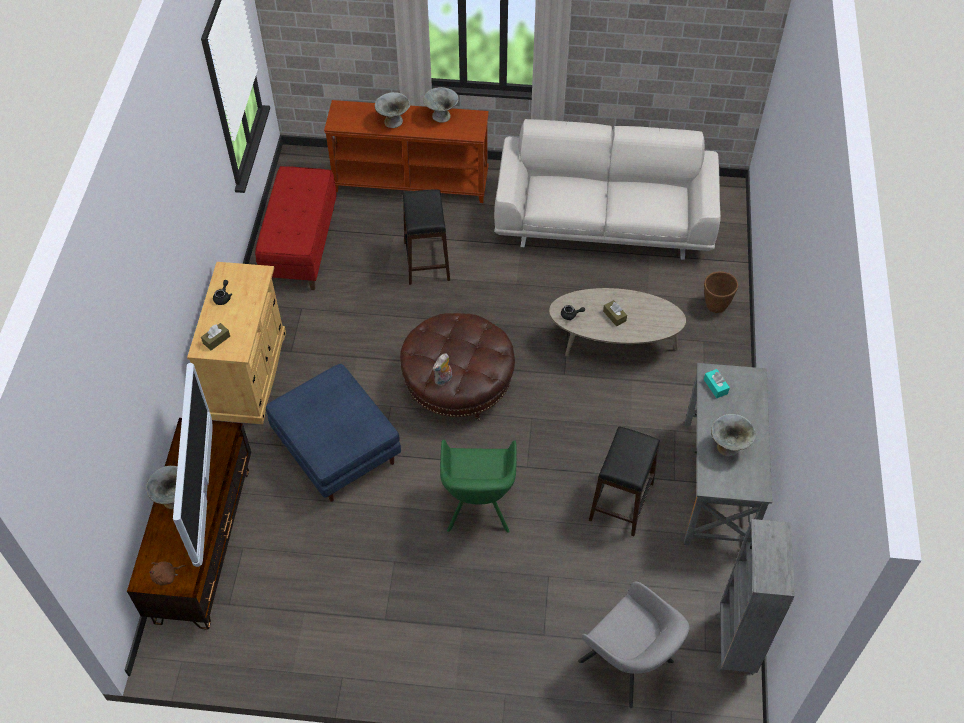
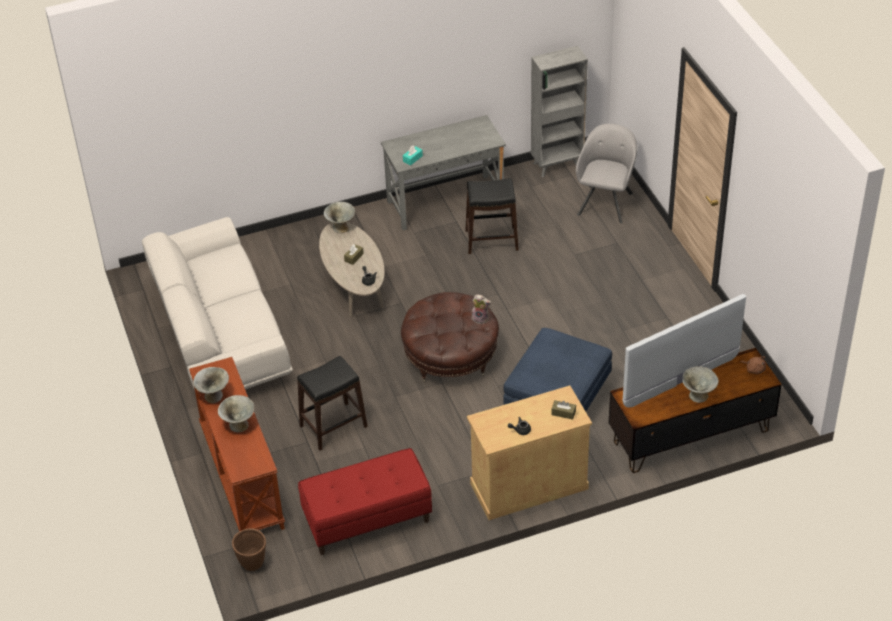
camera: 115 degrees left, 10 degrees down
(478, 507) = (548, 305): green armchair -> none
(715, 306) = (280, 245): brown planter -> brown planter (252, 564)
(728, 447) = (458, 141): grey bowl -> grey bowl (341, 228)

